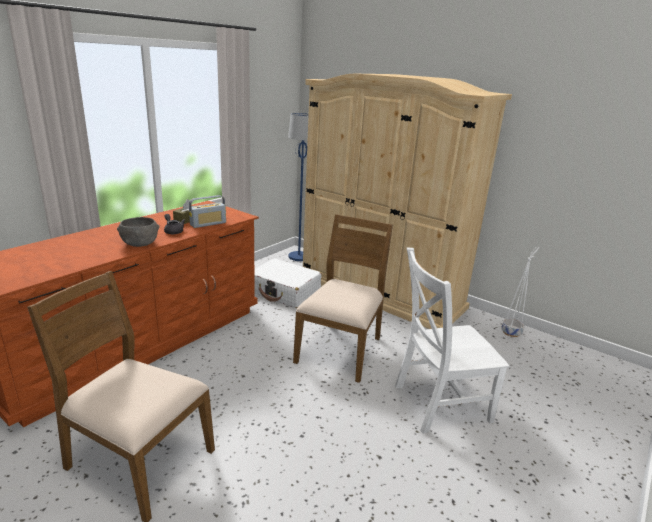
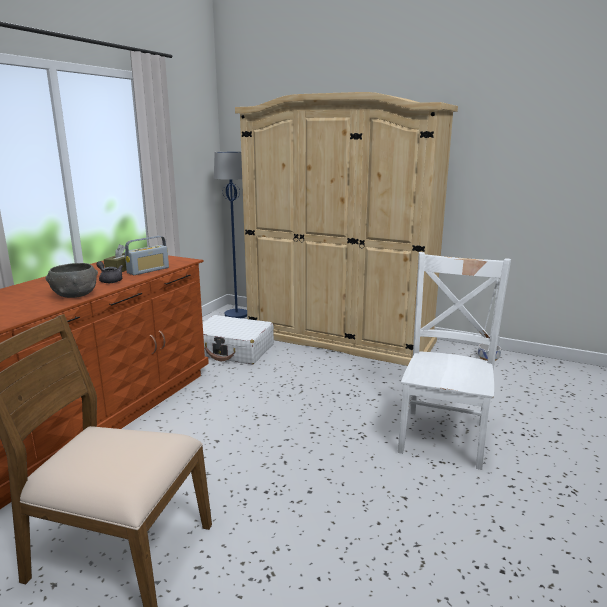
camera: 10 degrees left, 5 degrees down
(341, 350) = (319, 398): brown chair -> none
(437, 403) = (444, 434): white chair -> white chair turned 135 degrees clockwise

